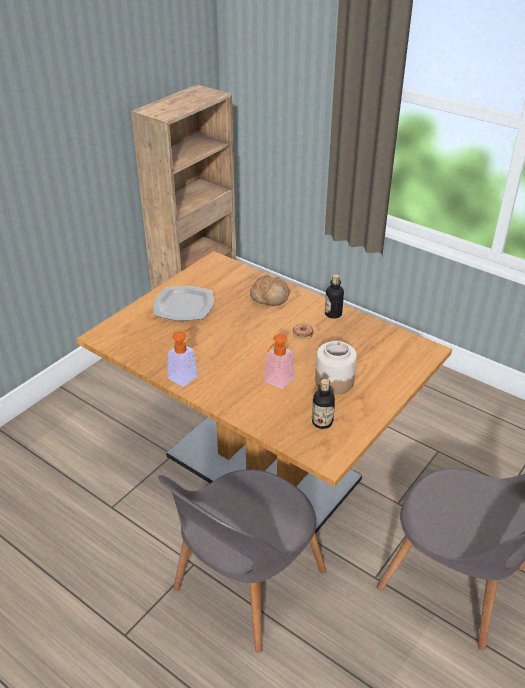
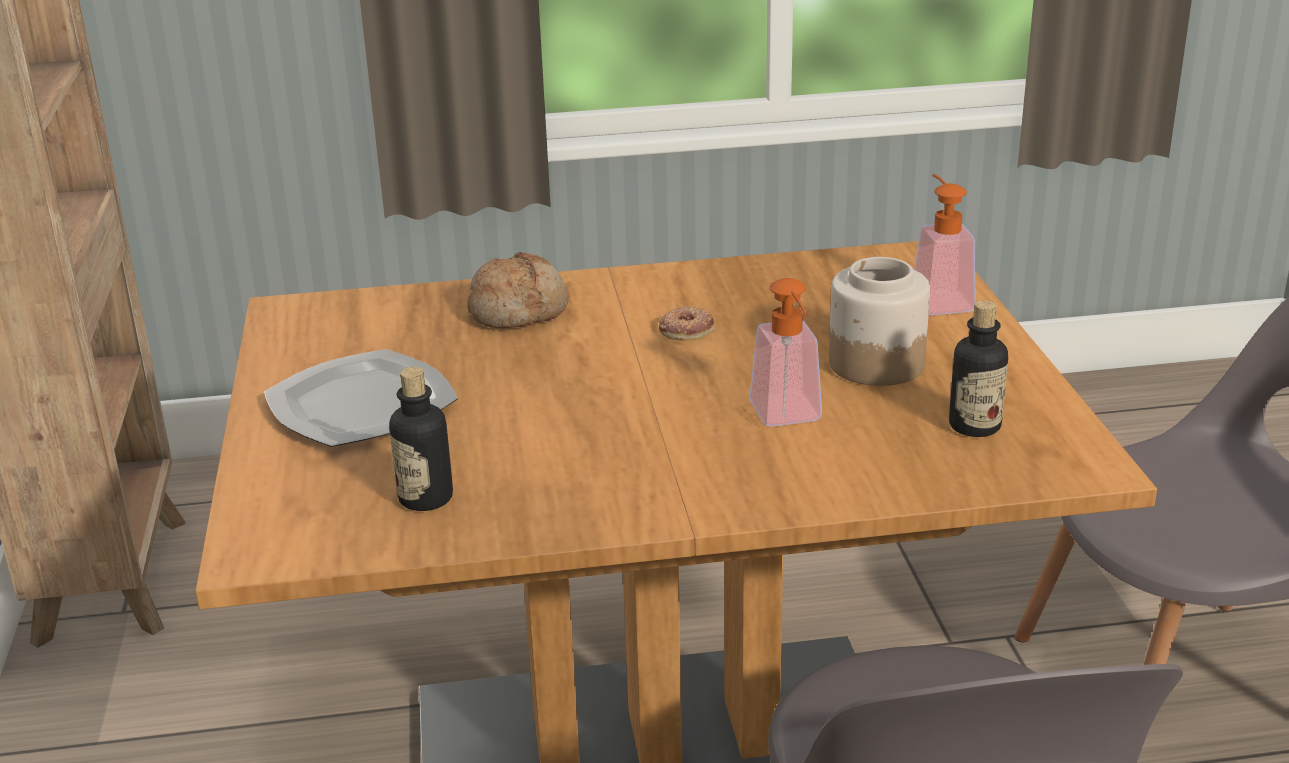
camera: 45 degrees left, 10 degrees down
(186, 374) = (597, 502): soap dispenser -> soap dispenser (938, 299)
(333, 314) = (683, 281): bottle -> bottle (425, 498)

